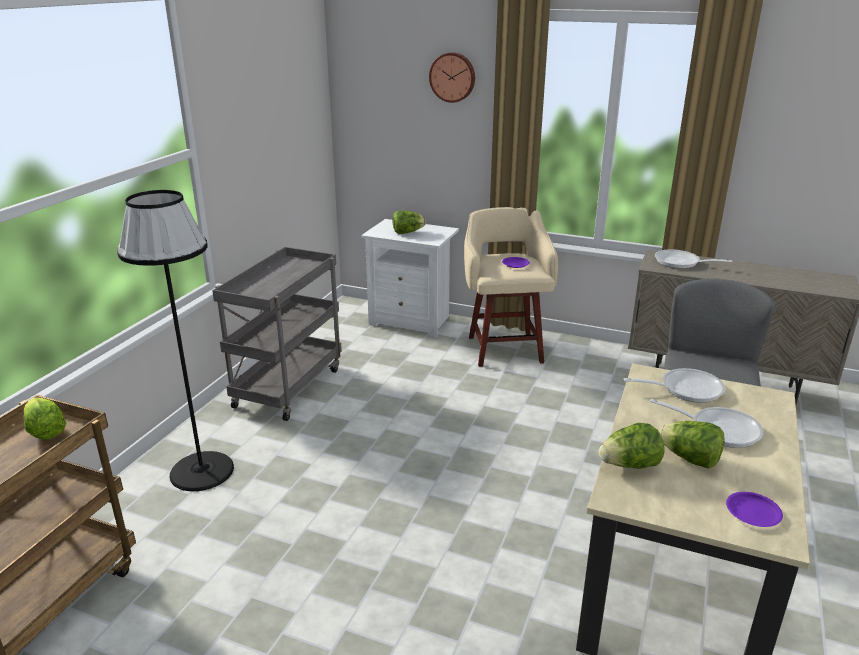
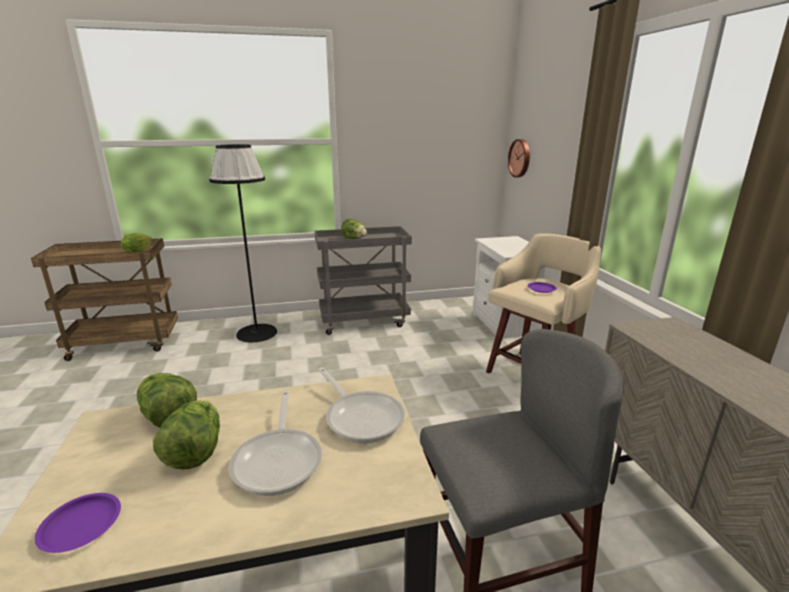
camera: 55 degrees right, 5 degrees down
(407, 232) = (507, 245): lettuce -> lettuce (354, 239)
(452, 77) = (570, 108): wall clock -> wall clock (520, 158)
(681, 263) = (683, 340): frying pan -> none

